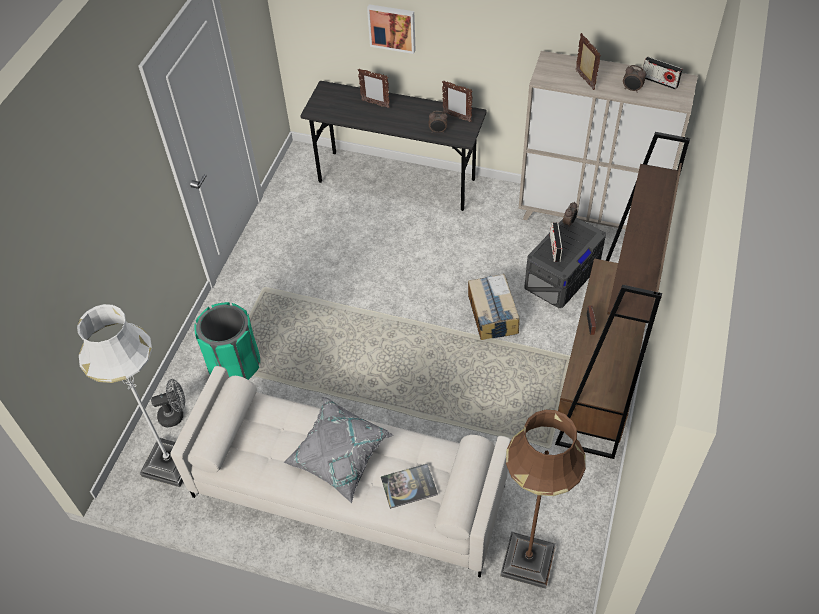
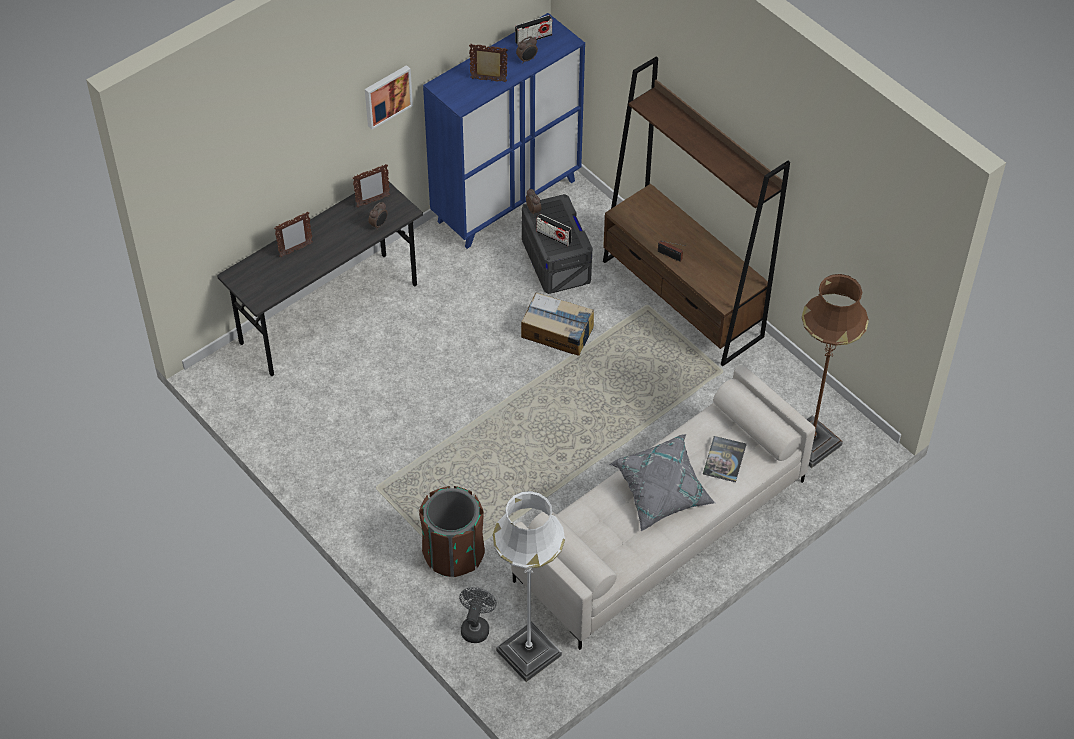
camera: 60 degrees left, 0 degrees up
(234, 364) = (453, 553): green trash can -> brown trash can
(392, 27) = (285, 164): picture -> picture (387, 95)
(590, 216) = (506, 200): beige cabinet -> blue cabinet

